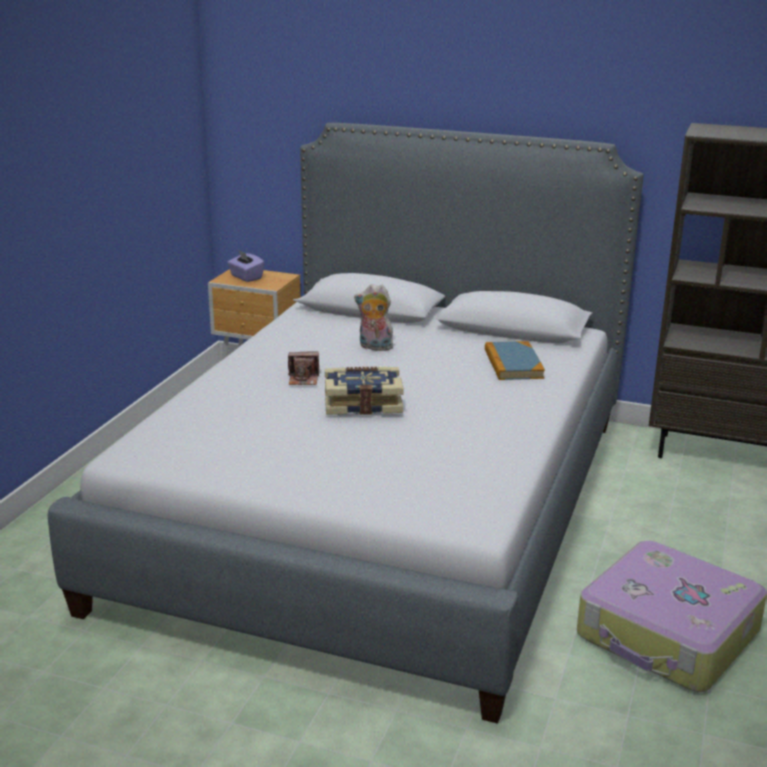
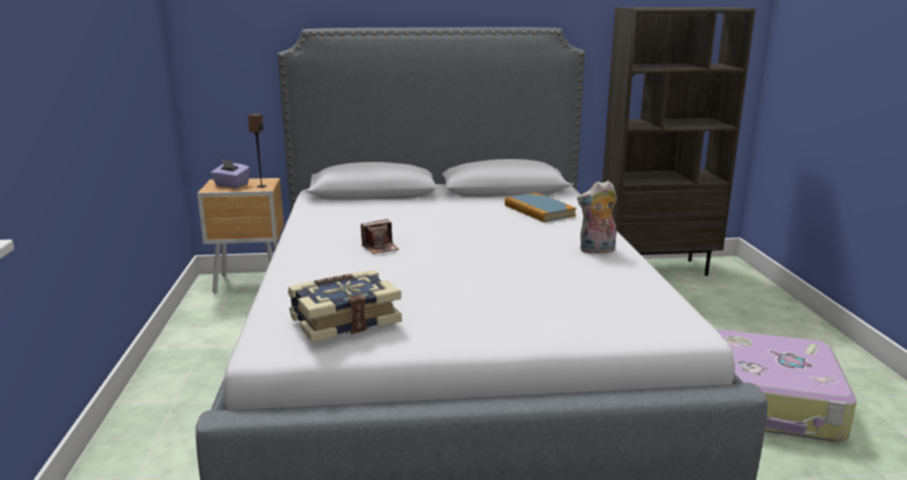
camera: 25 degrees left, 5 degrees down
(271, 283) = (261, 186): none -> speaker
(363, 403) = (458, 256): book -> book (344, 319)
(374, 347) = (411, 216): plush toy -> plush toy (597, 250)

